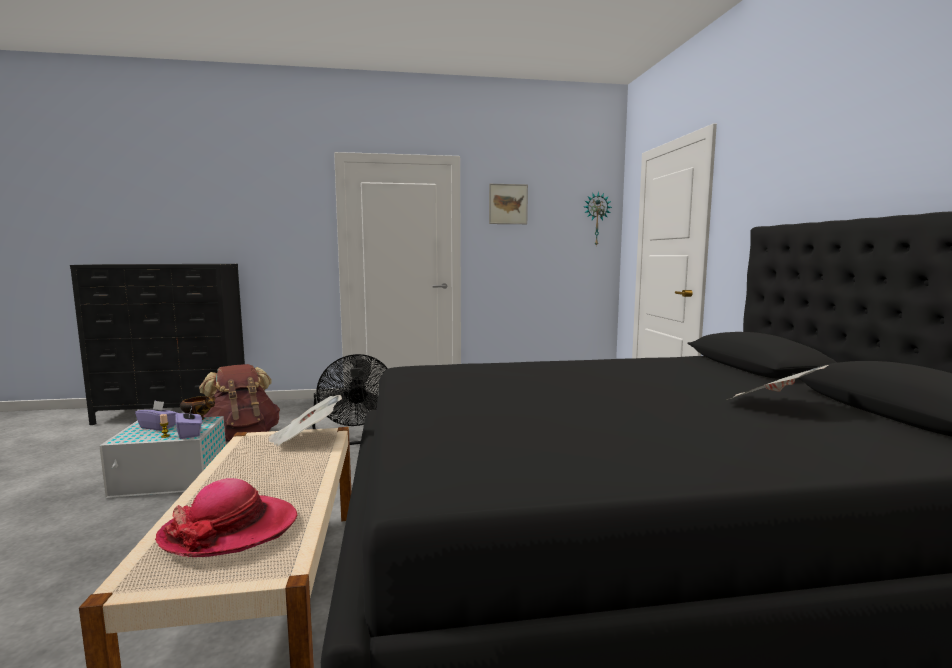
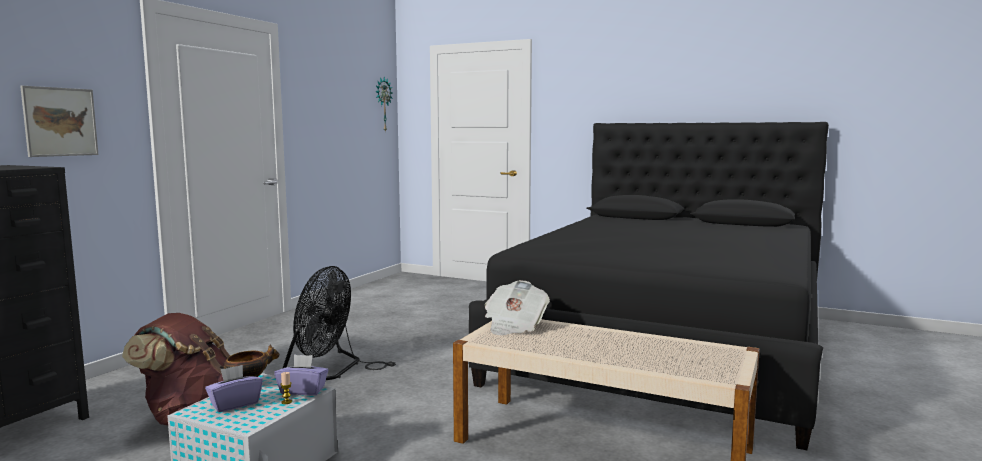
camera: 55 degrees left, 0 degrees up
(230, 530) = (675, 356): hat -> none
(508, 204) = (320, 84): picture -> picture (60, 122)
(770, 407) = (714, 229): newspaper -> none

